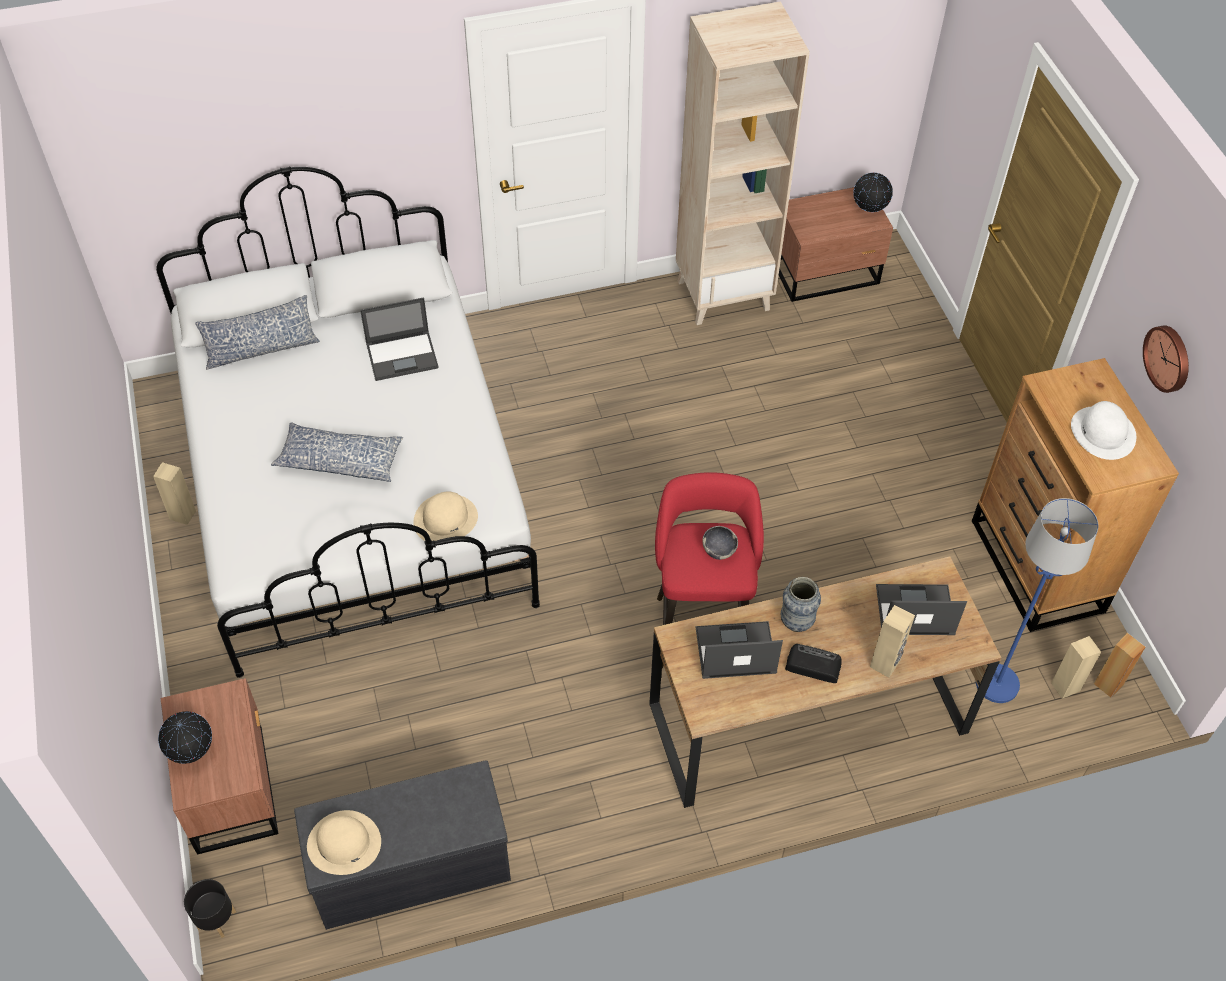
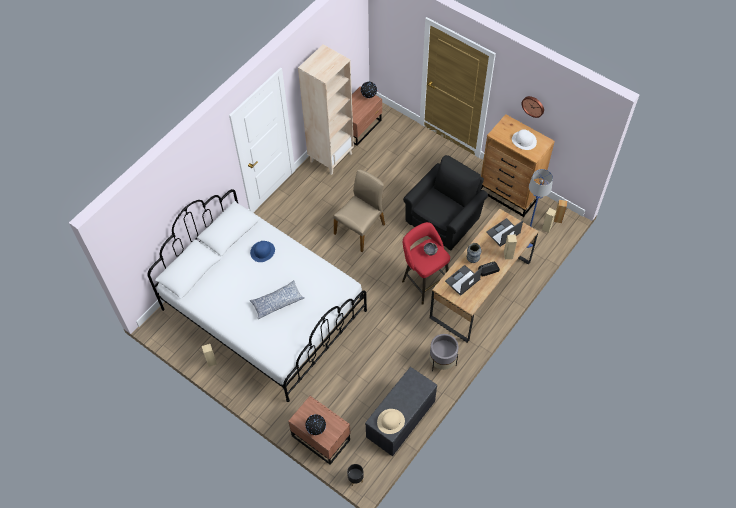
camera: 35 degrees left, 5 degrees up
(261, 350) = (209, 281): pillow -> none
(403, 355) = (262, 251): laptop -> blue hat
(445, 519) = (332, 298): beige hat -> none
(597, 811) = (442, 362): none -> grey planter
(664, 451) = (360, 229): none -> beige chair
(850, 534) = (444, 220): none -> black armchair

